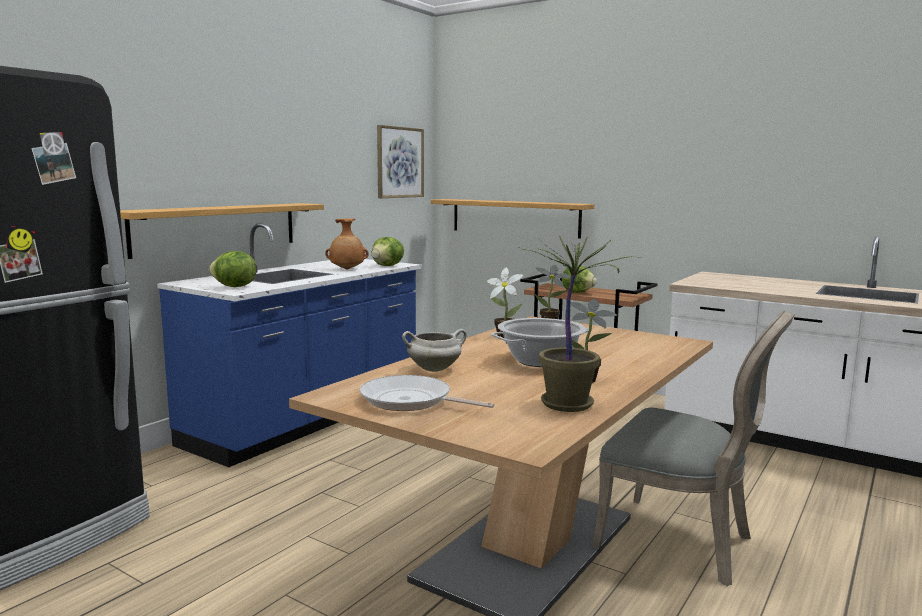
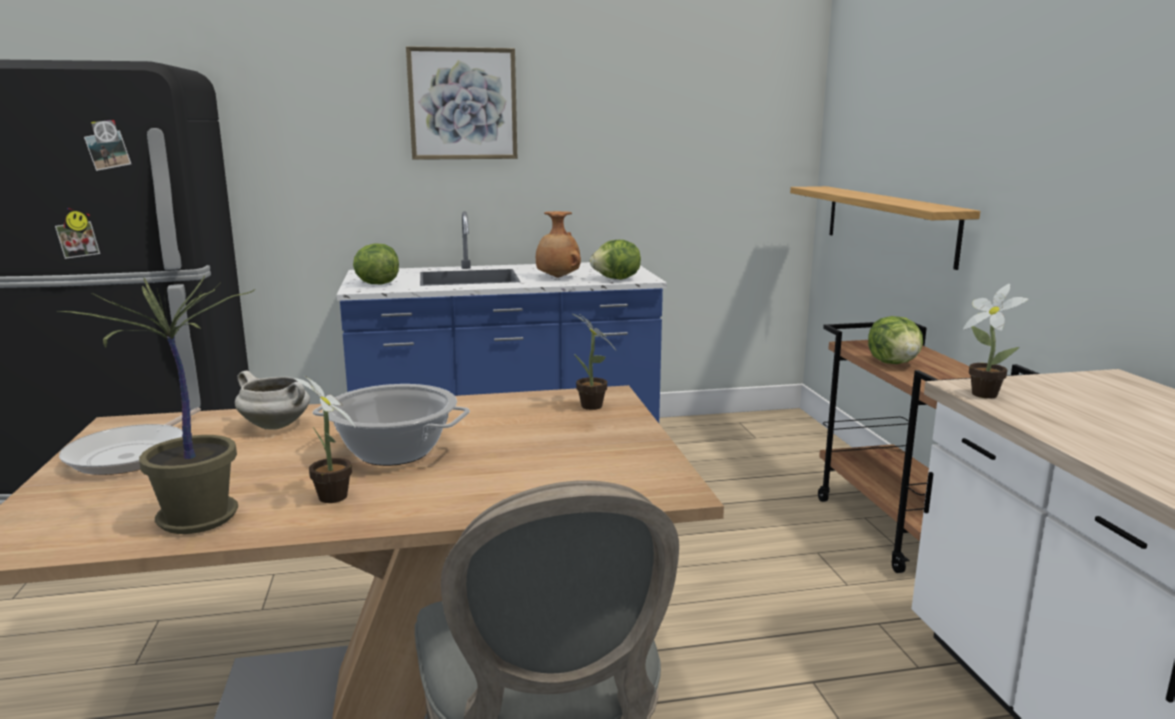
camera: 45 degrees right, 5 degrees up
(217, 228) = (430, 214): shelf -> none
(400, 162) = (744, 132): picture -> picture (463, 104)
(410, 401) = (133, 454): frying pan -> frying pan turned 150 degrees counterclockwise
(502, 336) = (485, 405): potted plant -> potted plant (982, 393)

